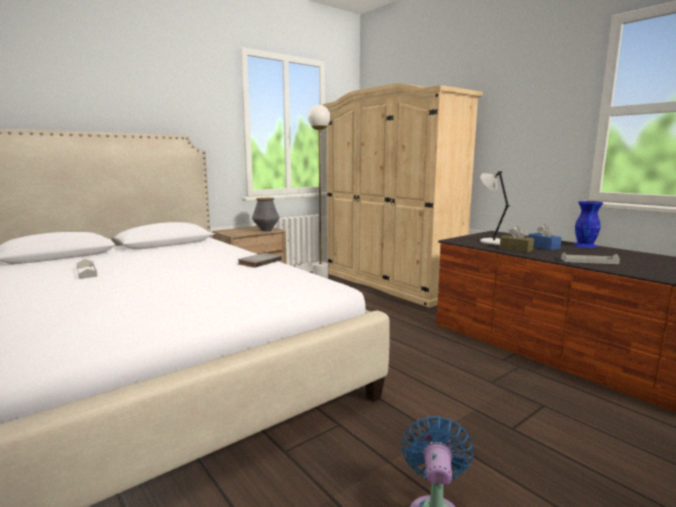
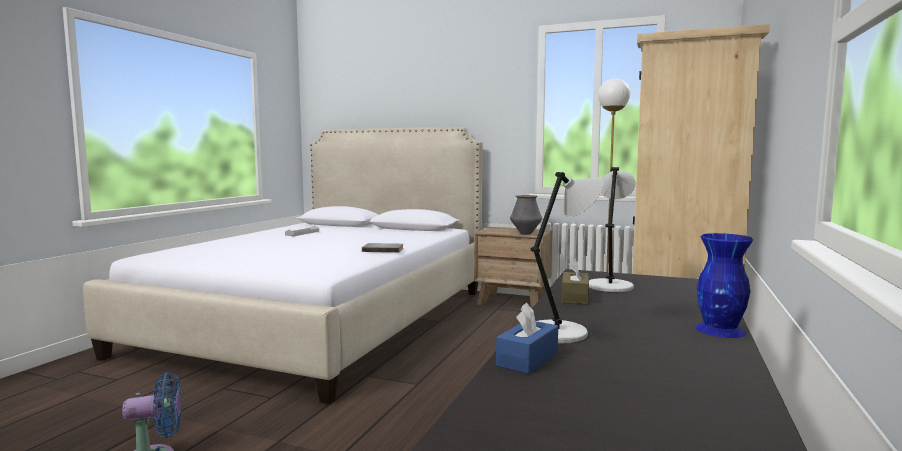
camera: 60 degrees right, 5 degrees down
(543, 247) = (635, 308): blue tissue box -> blue tissue box (527, 359)
(589, 261) = (559, 332): grey tray -> grey table lamp

